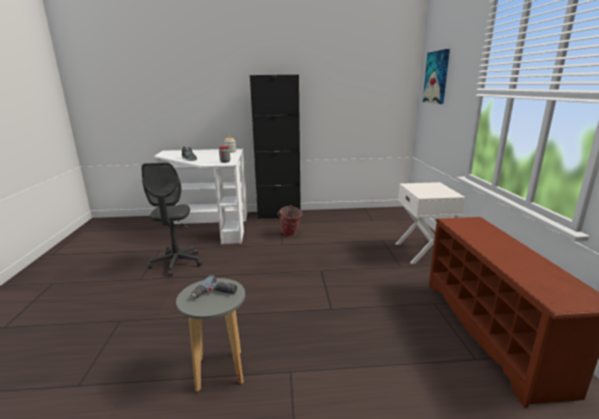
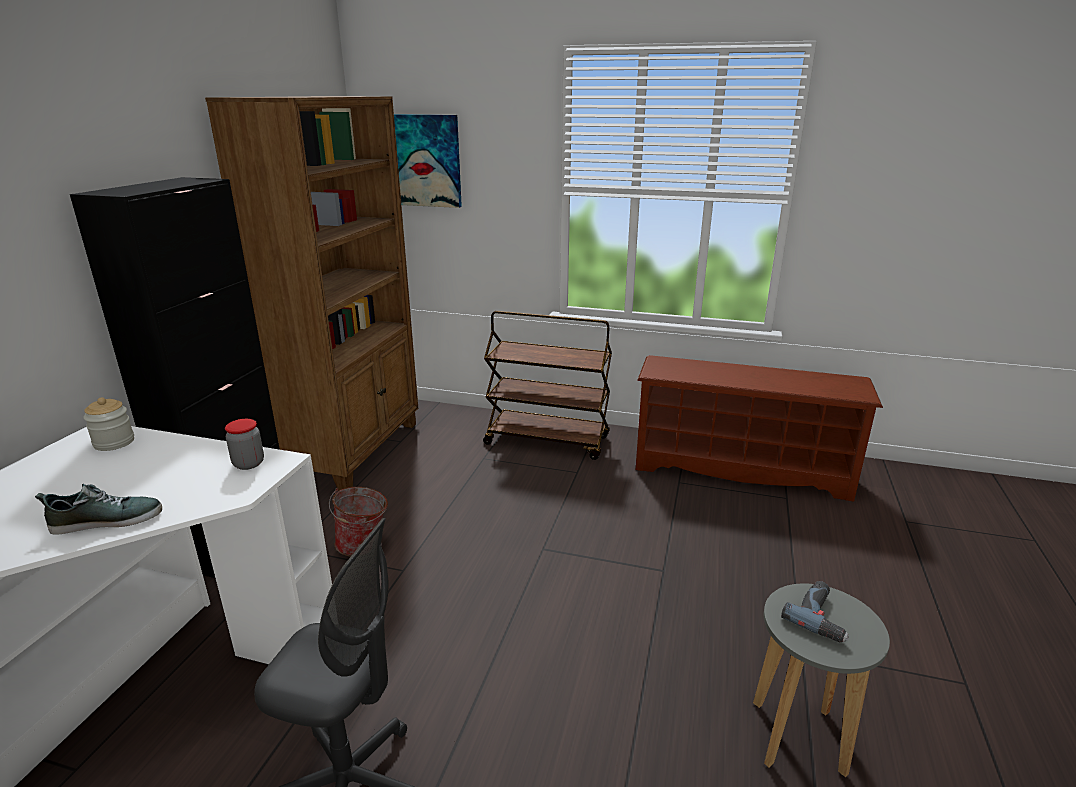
camera: 70 degrees left, 5 degrees up
(354, 215) = (356, 450): none -> brown bookcase
(423, 252) = (548, 440): white nightstand -> brown cart

